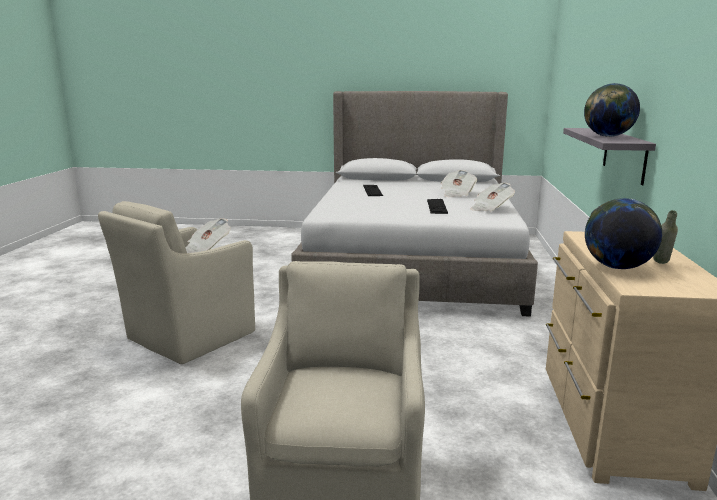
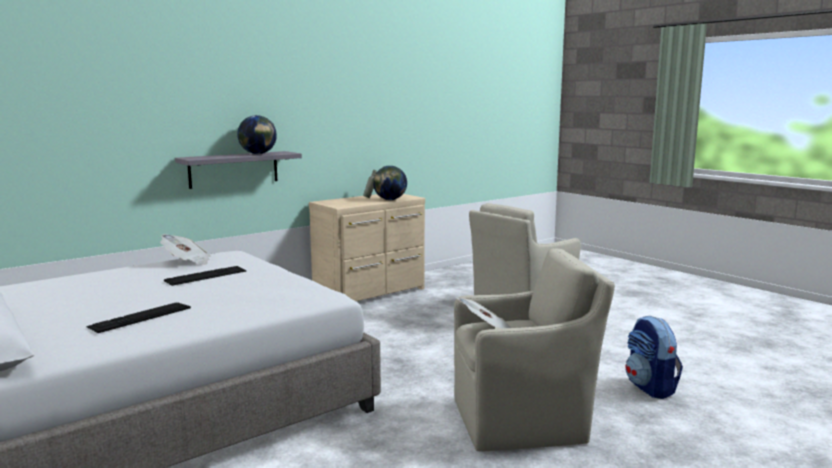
camera: 135 degrees left, 5 degrees down
(76, 414) = (650, 388): none -> backpack
(457, 194) = (111, 283): newspaper -> none

